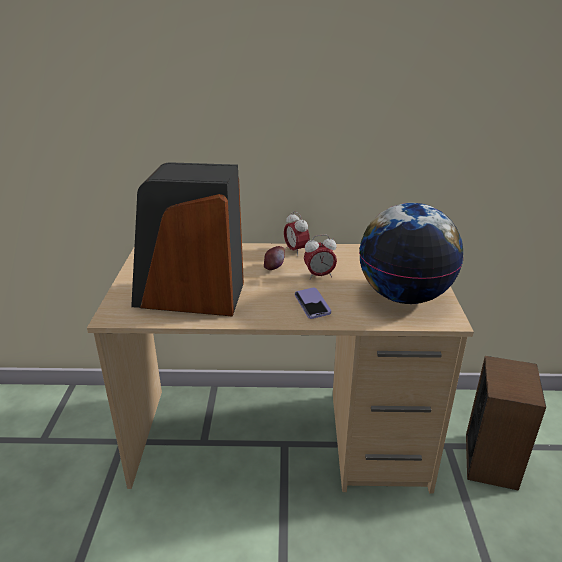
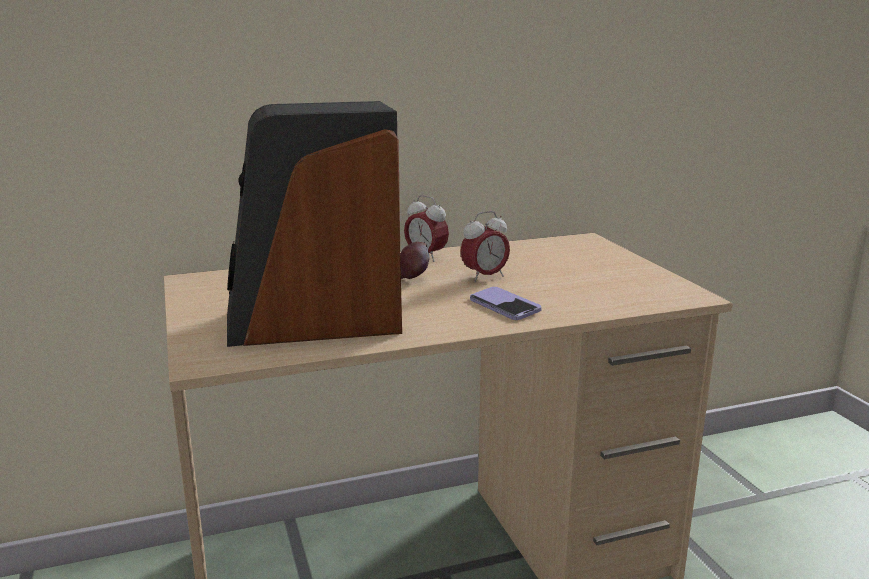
camera: 20 degrees left, 10 degrees down
(404, 296) = (616, 282): globe -> none
(491, 460) = (728, 523): speaker -> none

